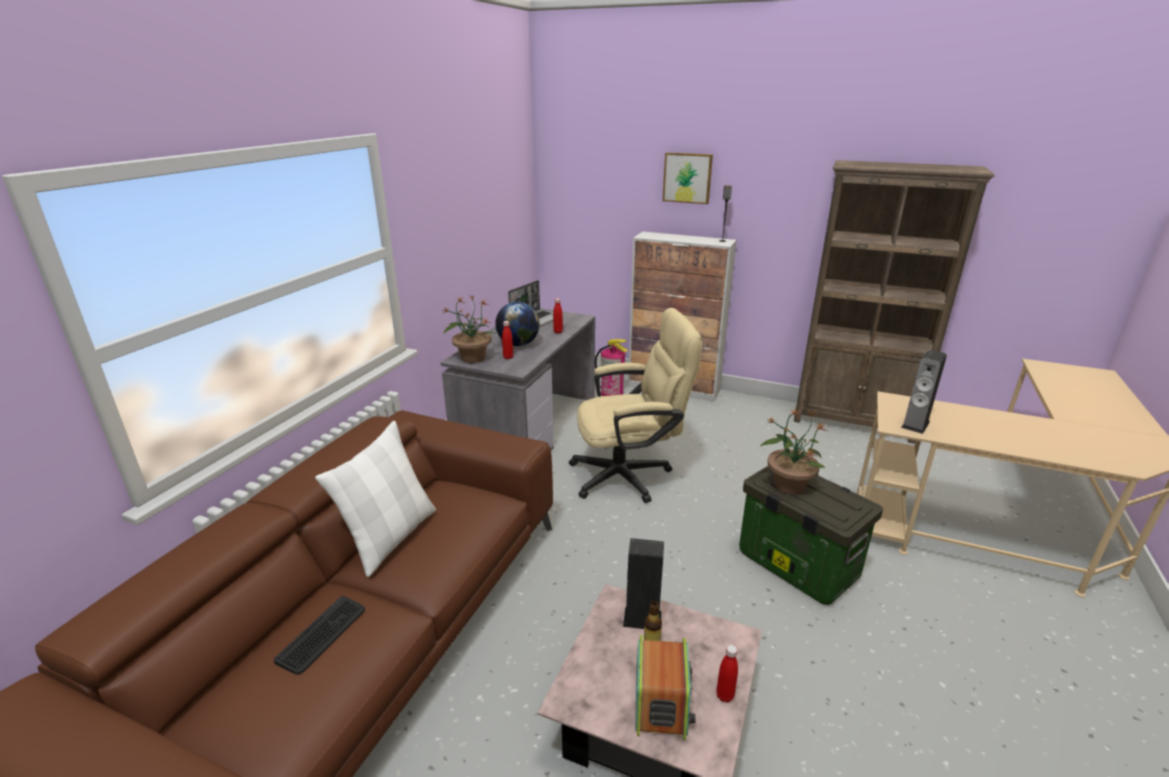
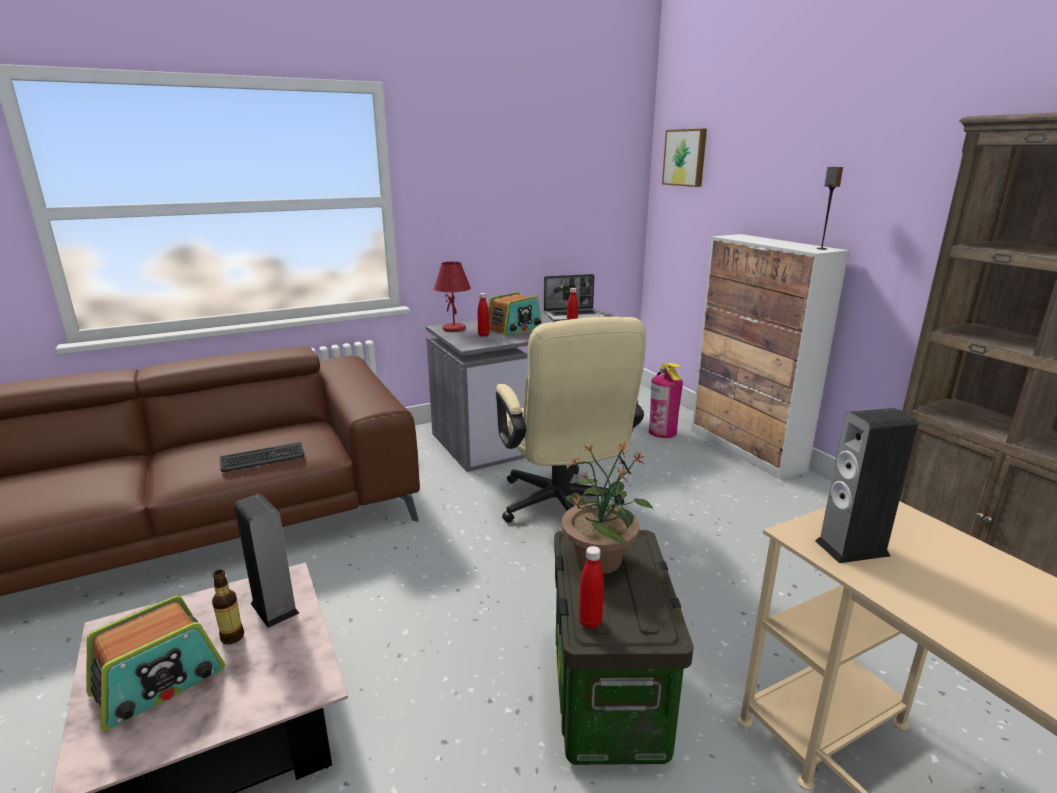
camera: 40 degrees right, 5 degrees down
(322, 634) = (69, 478): keyboard -> keyboard (263, 458)
(390, 537) = (215, 441): white pillow -> none
(472, 358) = (454, 329): potted plant -> red table lamp
(518, 344) = (514, 329): globe -> radio
(630, 475) = (562, 509): beige office chair -> beige office chair turned 45 degrees clockwise
(687, 177) = (798, 160): picture -> picture (685, 157)
(724, 696) = (201, 724): red bottle -> red bottle (590, 622)

